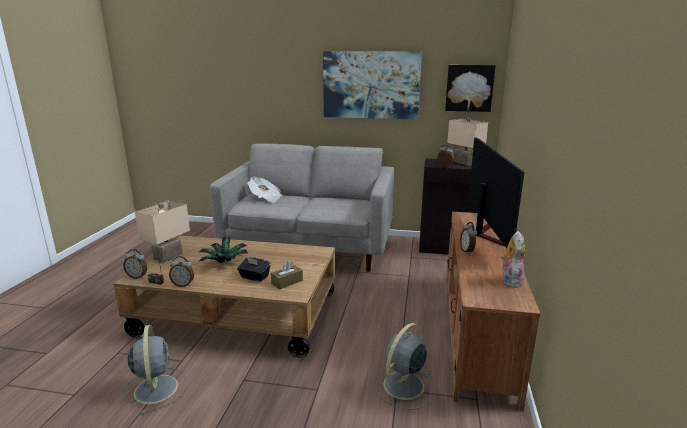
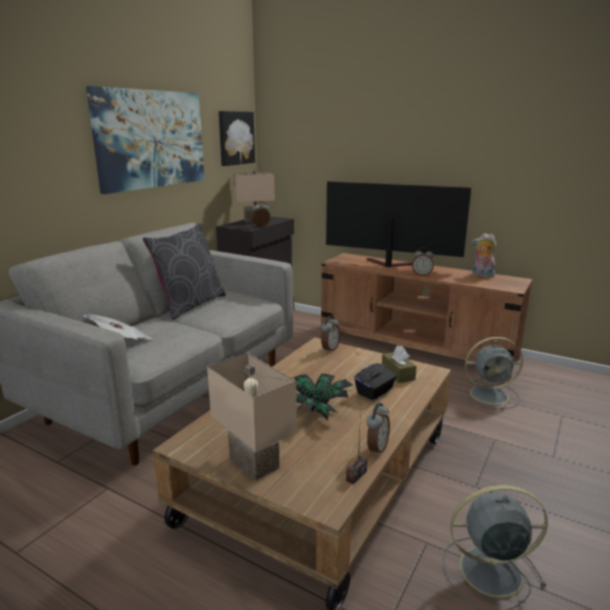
camera: 70 degrees left, 0 degrees up
(137, 276) = (323, 498): alarm clock -> alarm clock (329, 349)
(333, 199) = (190, 305): none -> grey pillow
(402, 386) = (491, 395): grey fan -> grey fan turned 60 degrees counterclockwise

